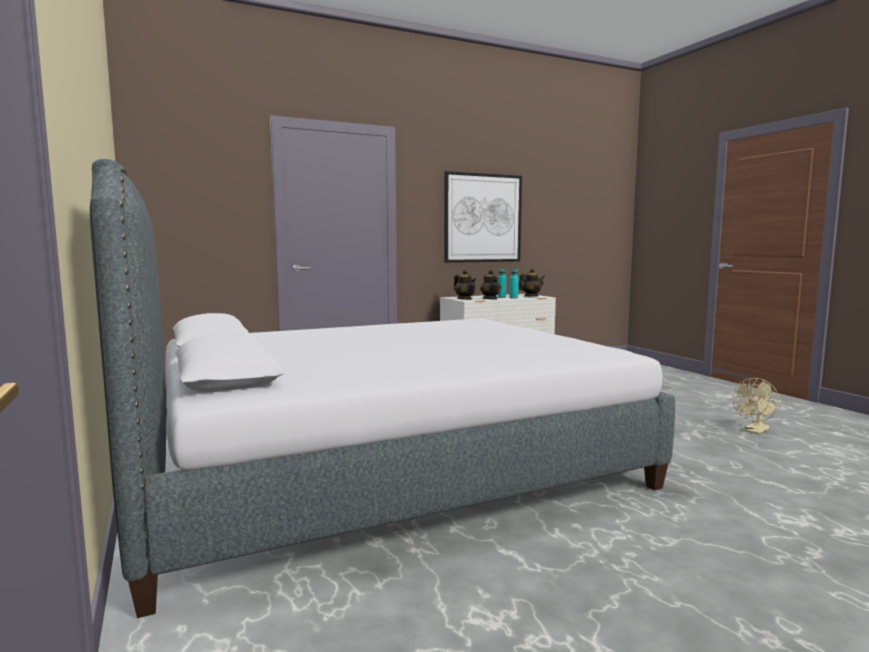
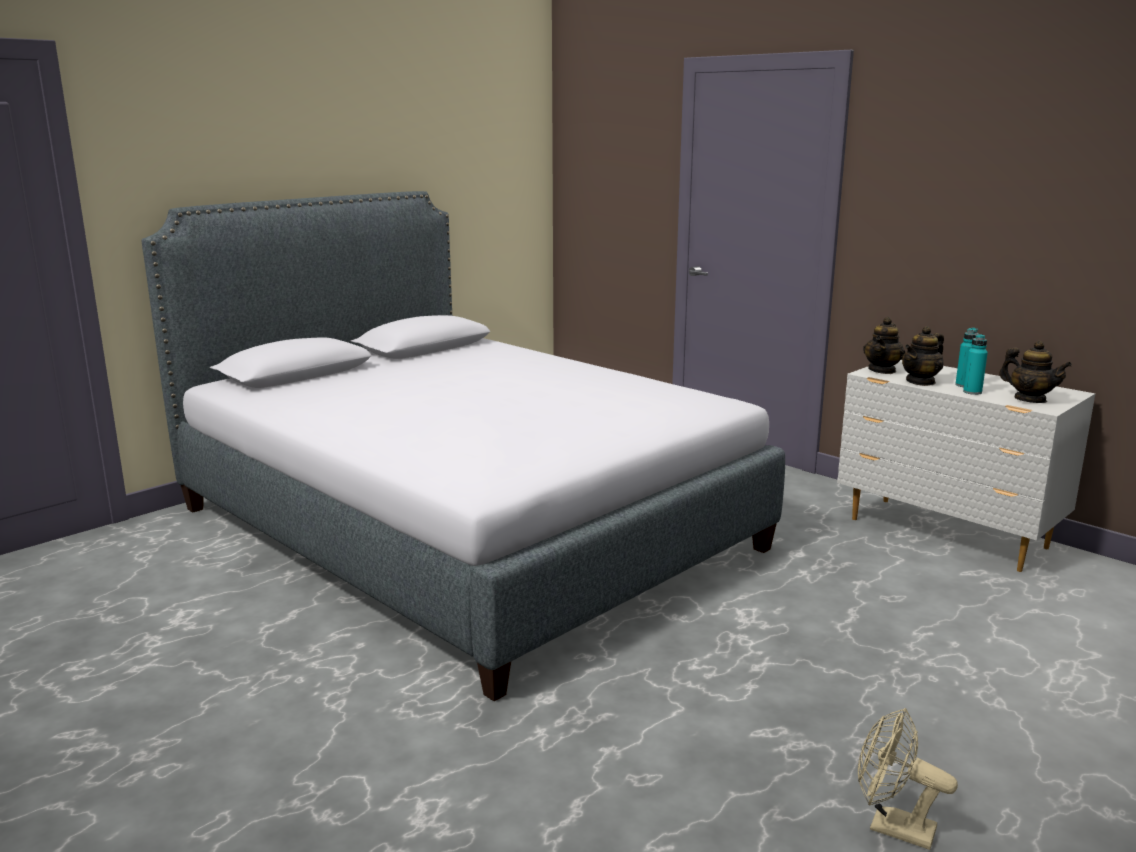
camera: 70 degrees right, 10 degrees up
(482, 218) = (1011, 218): picture -> none

